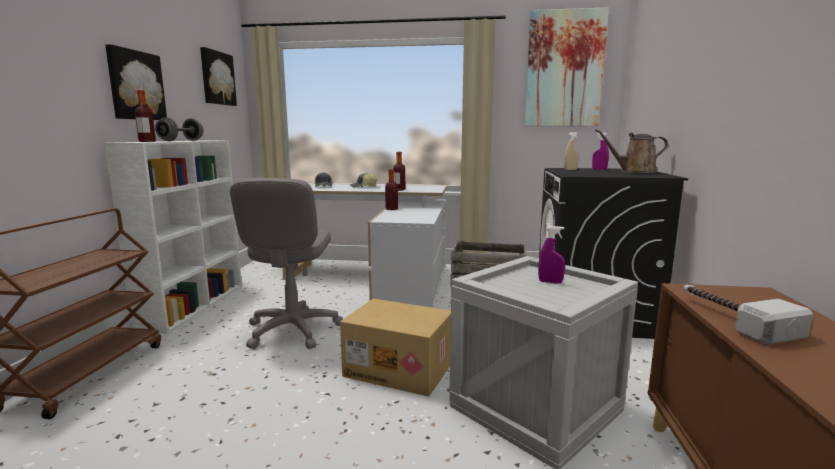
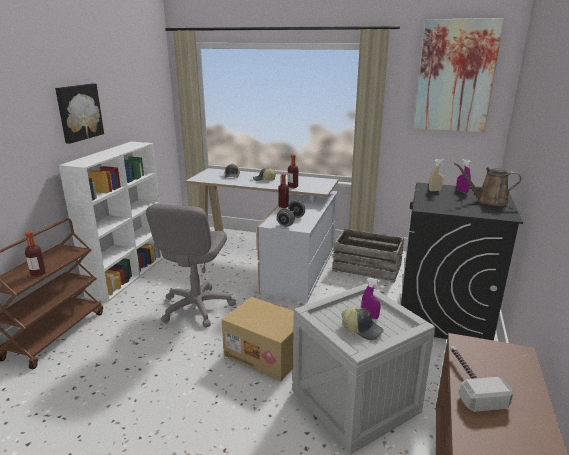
camera: 10 degrees right, 10 degrees up
(147, 141) = (89, 158): bottle -> bottle (38, 274)
(181, 141) = (115, 151): grey dumbbell -> grey dumbbell (291, 221)
(217, 78) = (144, 83): picture -> none
(549, 292) = (362, 329): none -> cap

